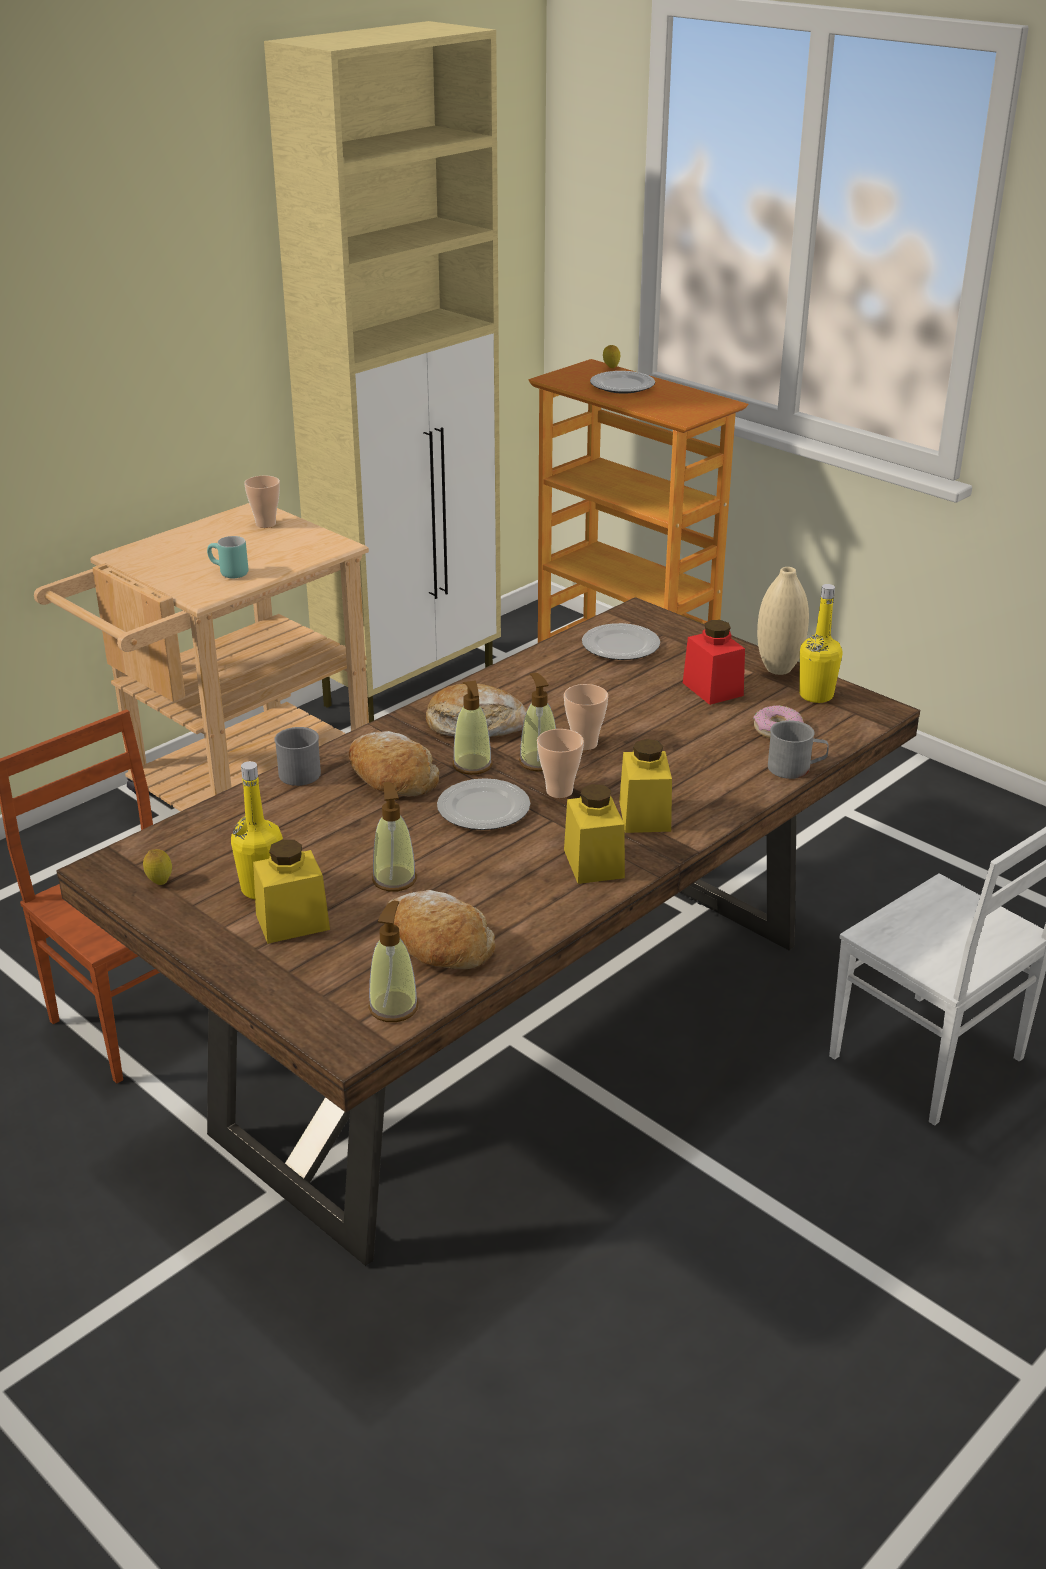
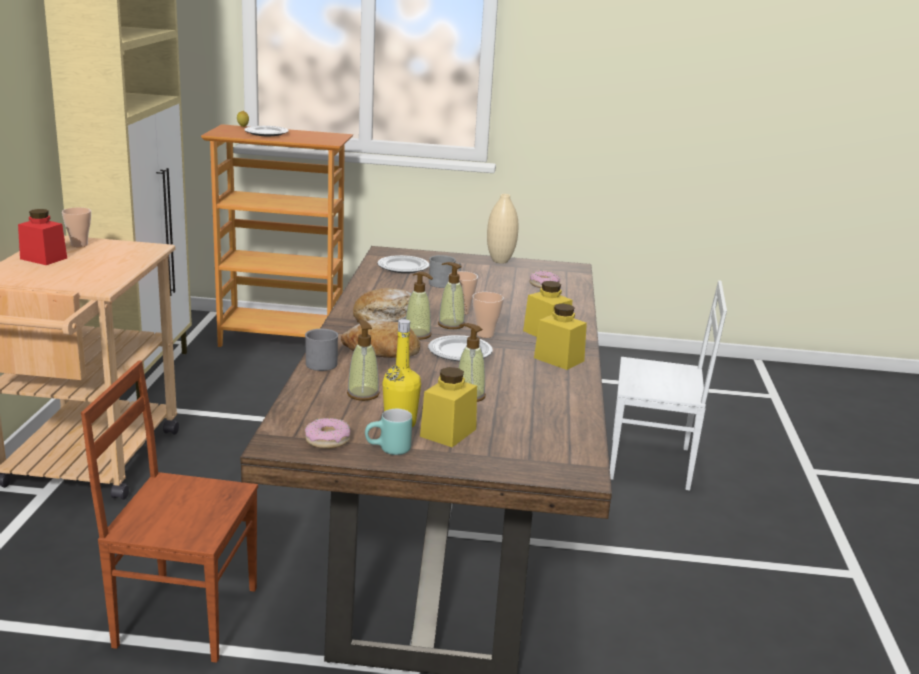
camera: 40 degrees left, 10 degrees down
(160, 882) = (327, 440): lemon -> donut
(227, 573) = (98, 273): turquoise mug -> turquoise mug (388, 451)
(393, 1007) = (575, 451): soap dispenser -> soap dispenser (363, 394)
(437, 945) = (546, 417): bread -> none
(712, 689) = (483, 275): red jar -> red jar (43, 258)
(796, 768) = (580, 297): grey mug -> grey mug (445, 283)
(816, 695) = (536, 267): yellow bottle -> none

